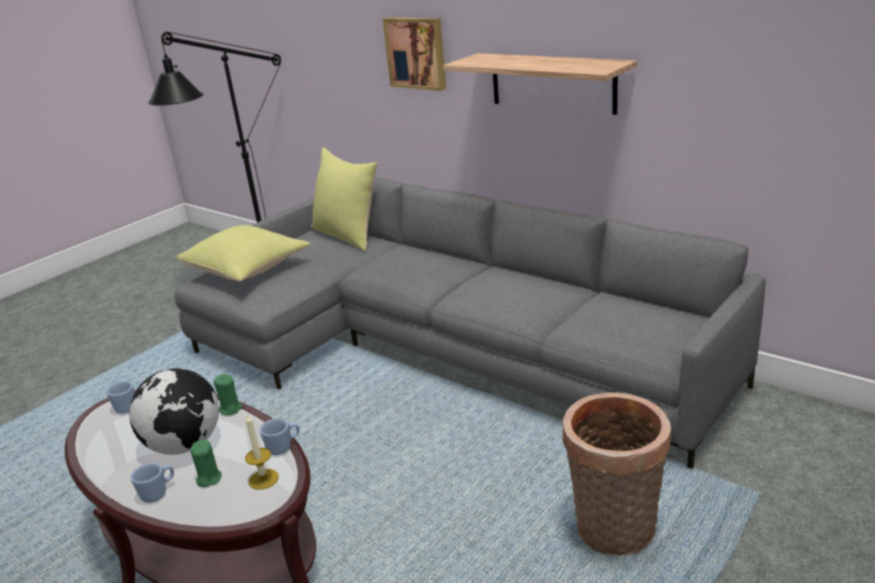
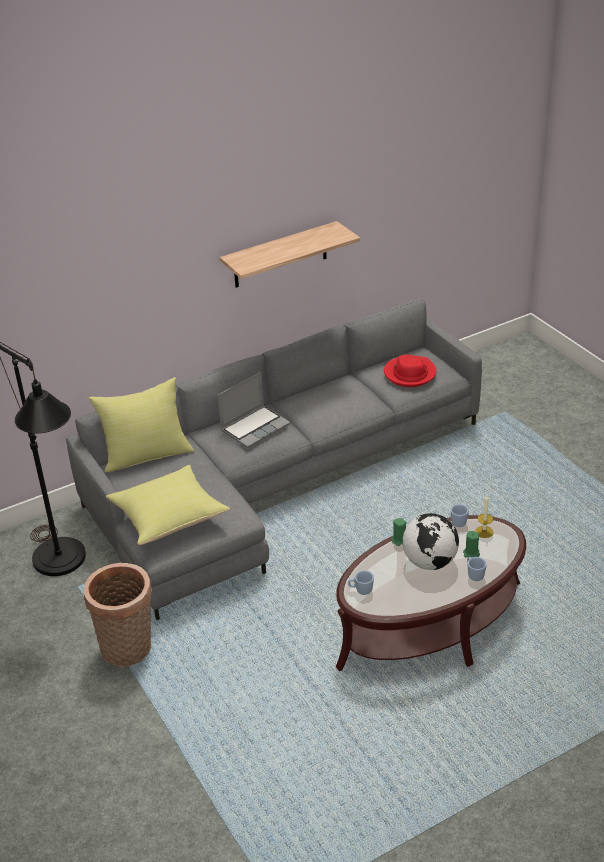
camera: 70 degrees left, 10 degrees up
(417, 53) = (161, 276): picture -> none
(422, 264) = (255, 427): none -> laptop
(614, 533) = (507, 465): basket -> basket (129, 650)
(625, 323) = (409, 373): none -> red hat

